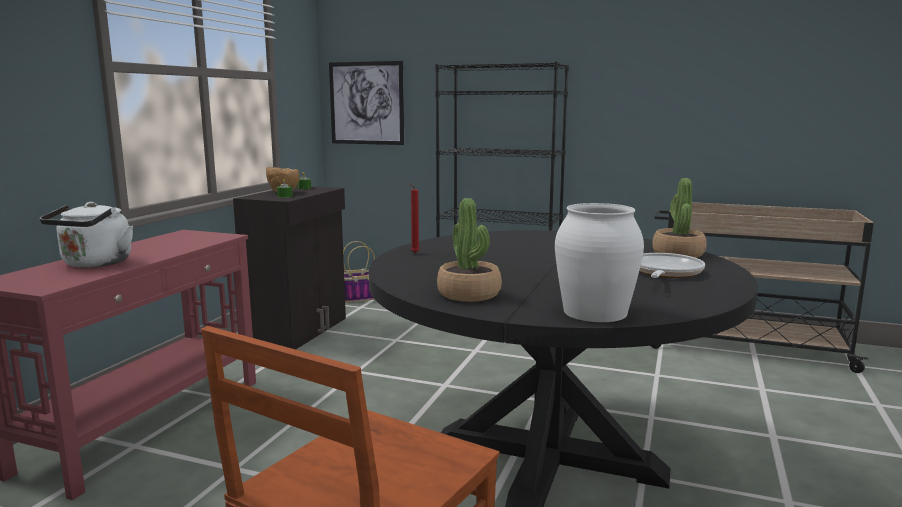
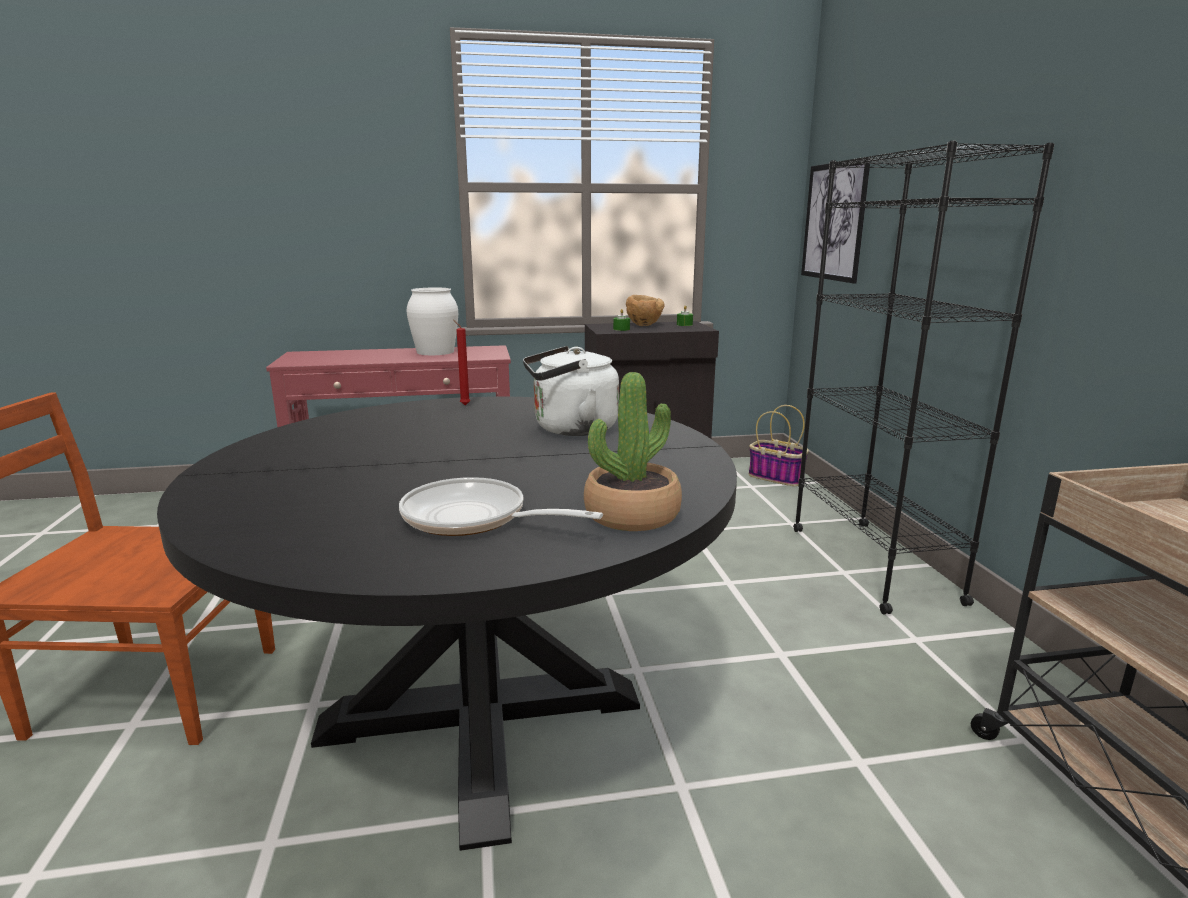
camera: 60 degrees right, 5 degrees up
(95, 264) = (361, 356): white kettle -> white kettle (570, 429)
(469, 294) = (291, 447): potted plant -> none
(595, 312) = (226, 505): white vase -> white vase (435, 352)
(664, 273) = (473, 519): frying pan -> frying pan turned 150 degrees counterclockwise

